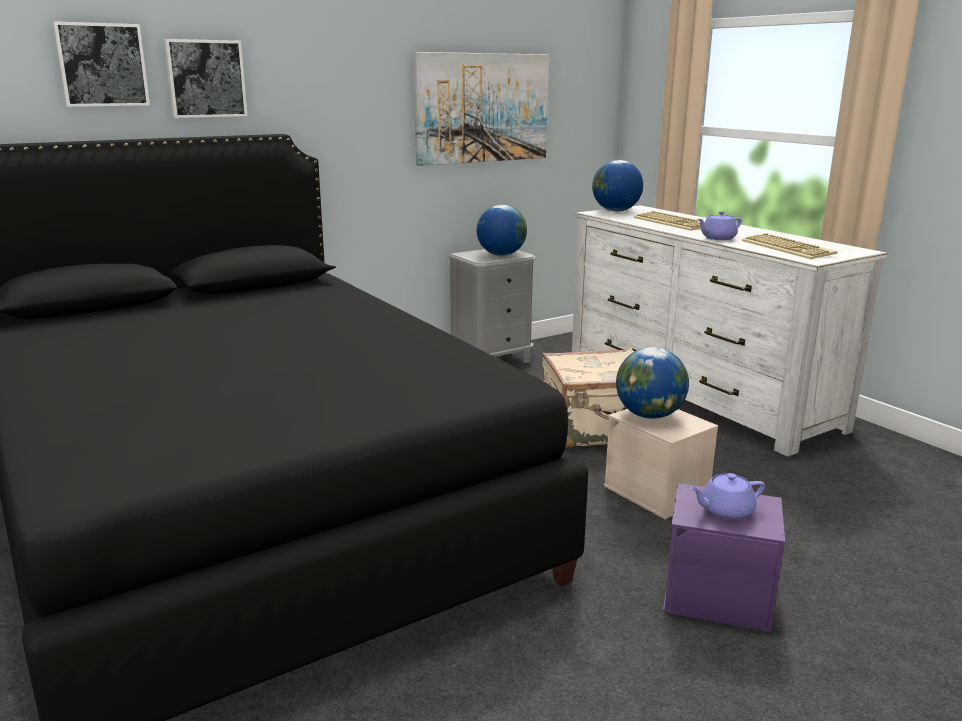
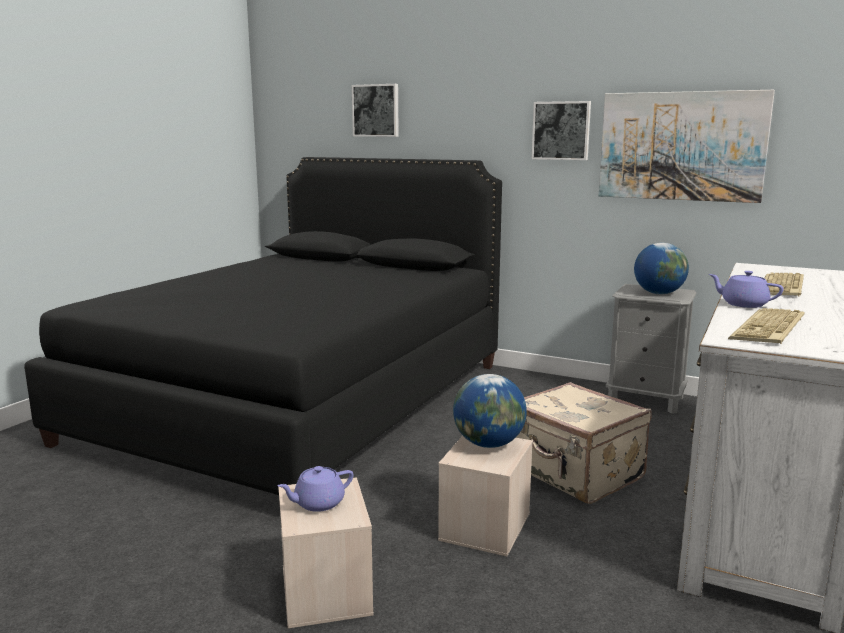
camera: 60 degrees right, 5 degrees down
(205, 78) = (434, 119): picture -> picture (561, 130)
(615, 211) = (783, 269): globe -> none
(719, 596) = (327, 591): purple storage box -> beige storage box
(725, 511) = (318, 503): purple teapot -> purple teapot turned 75 degrees counterclockwise

